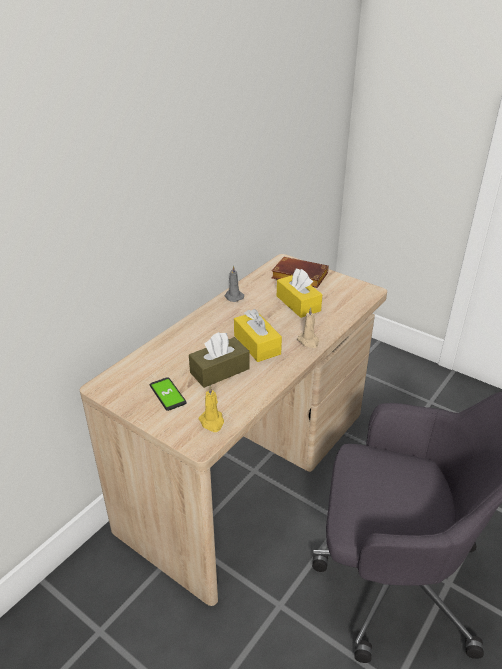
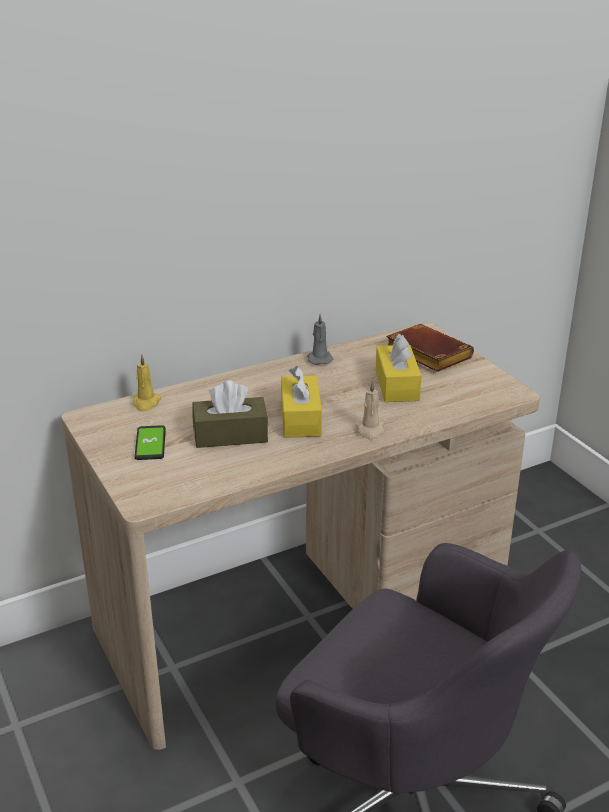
camera: 25 degrees right, 5 degrees down
(212, 422) = (175, 485): yellow candle -> yellow candle (146, 403)

